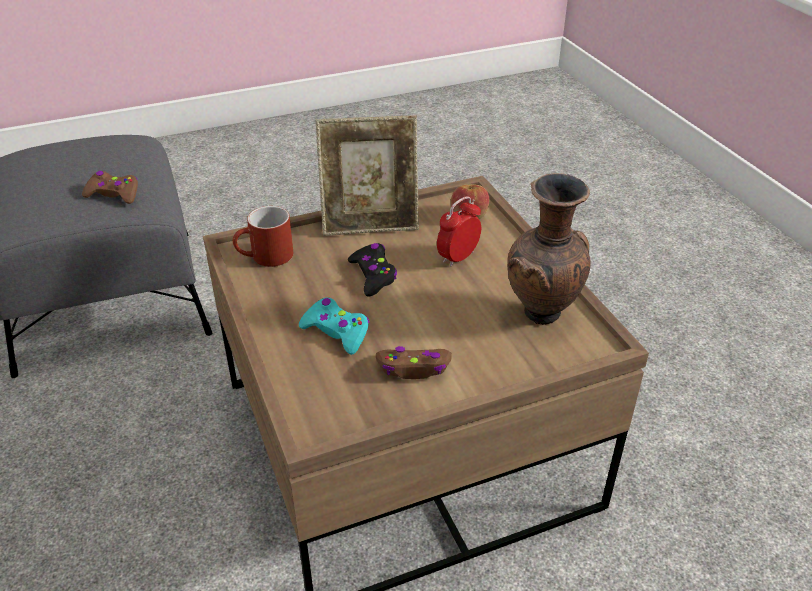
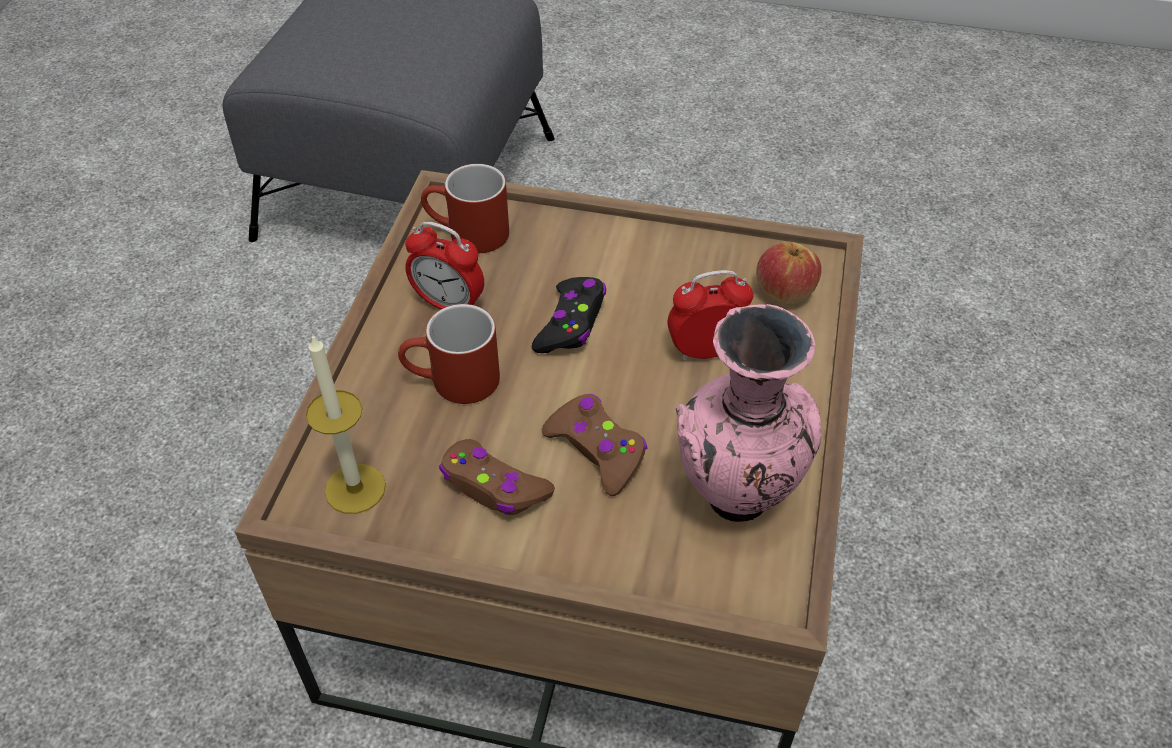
camera: 35 degrees right, 10 degrees up
(114, 194) = (405, 64): brown game controller -> brown game controller (597, 450)
(292, 296) = (449, 304): none -> alarm clock
(335, 408) = (355, 488): none -> candle
(336, 332) = (453, 383): turquoise game controller -> red mug
(370, 223) = (640, 241): picture frame -> none
(542, 316) = (734, 503): brown vase -> pink vase

